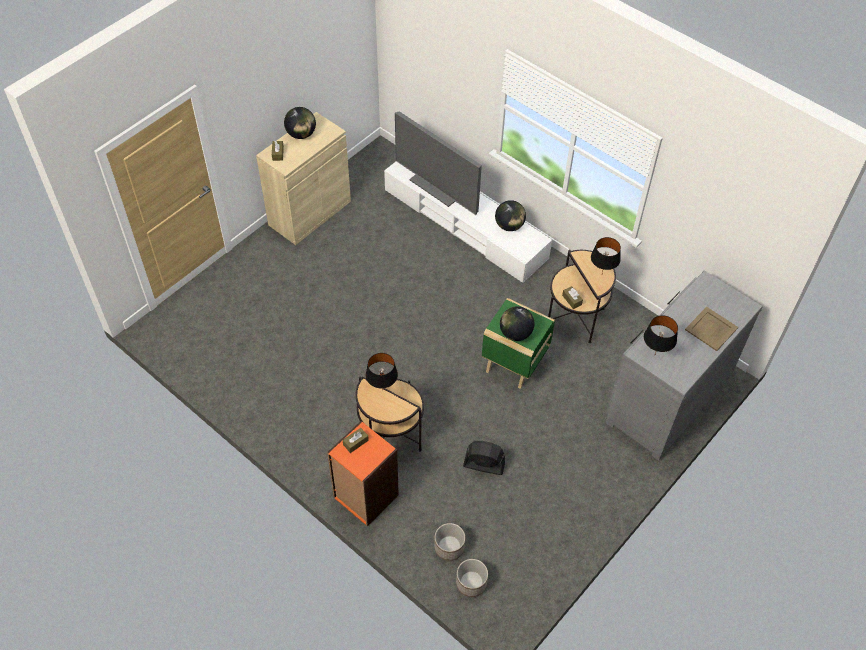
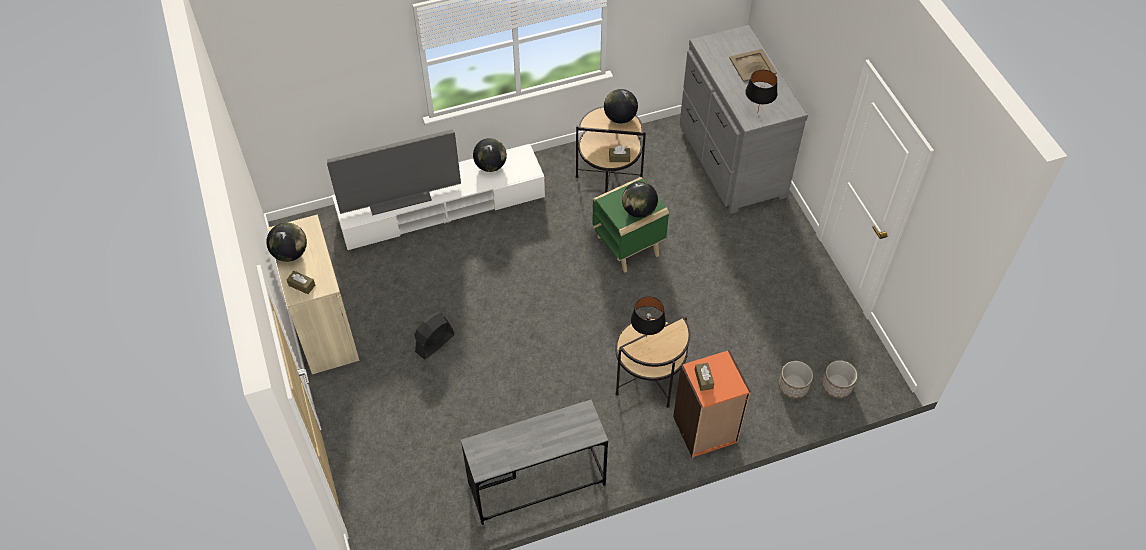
camera: 60 degrees left, 0 degrees up
(251, 402) = (536, 485): none -> grey desk
(483, 465) = (723, 321): black fan -> black fan (434, 343)
(601, 274) = (620, 118): black table lamp -> globe

